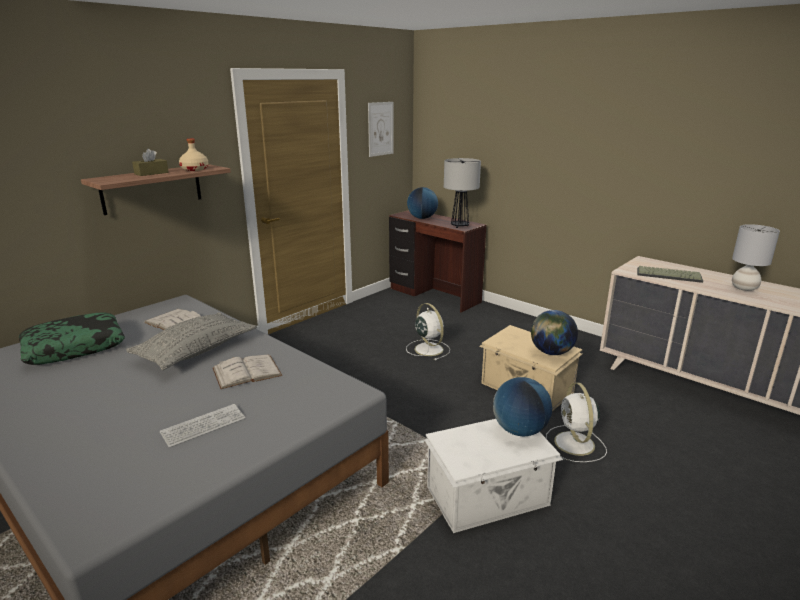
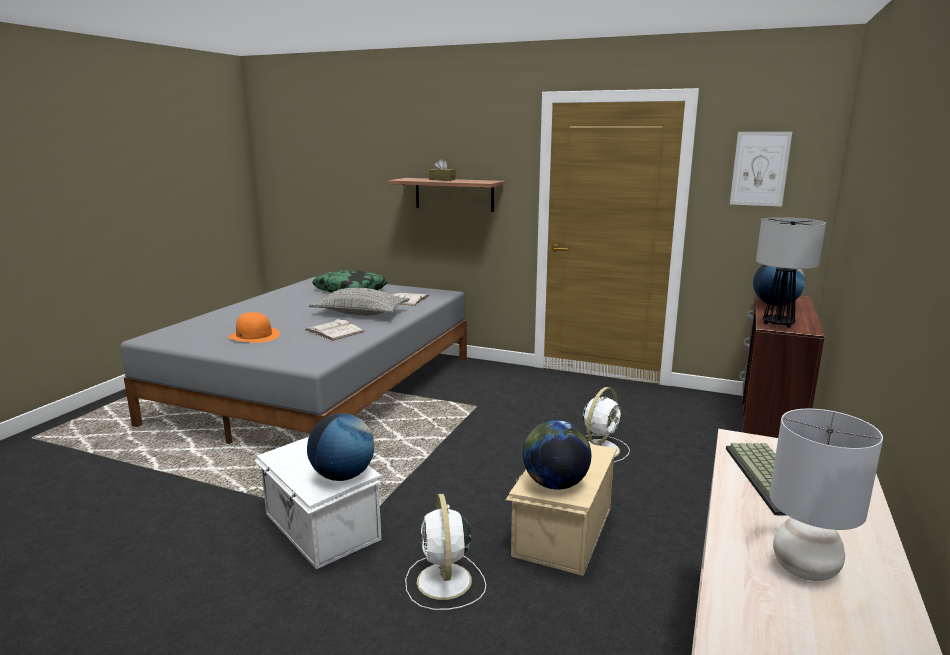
camera: 70 degrees right, 5 degrees down
(195, 169) = (472, 181): beige bottle -> none
(203, 426) = (254, 336): keyboard -> orange hat
(575, 444) = (444, 582): white fan -> white fan turned 75 degrees counterclockwise

